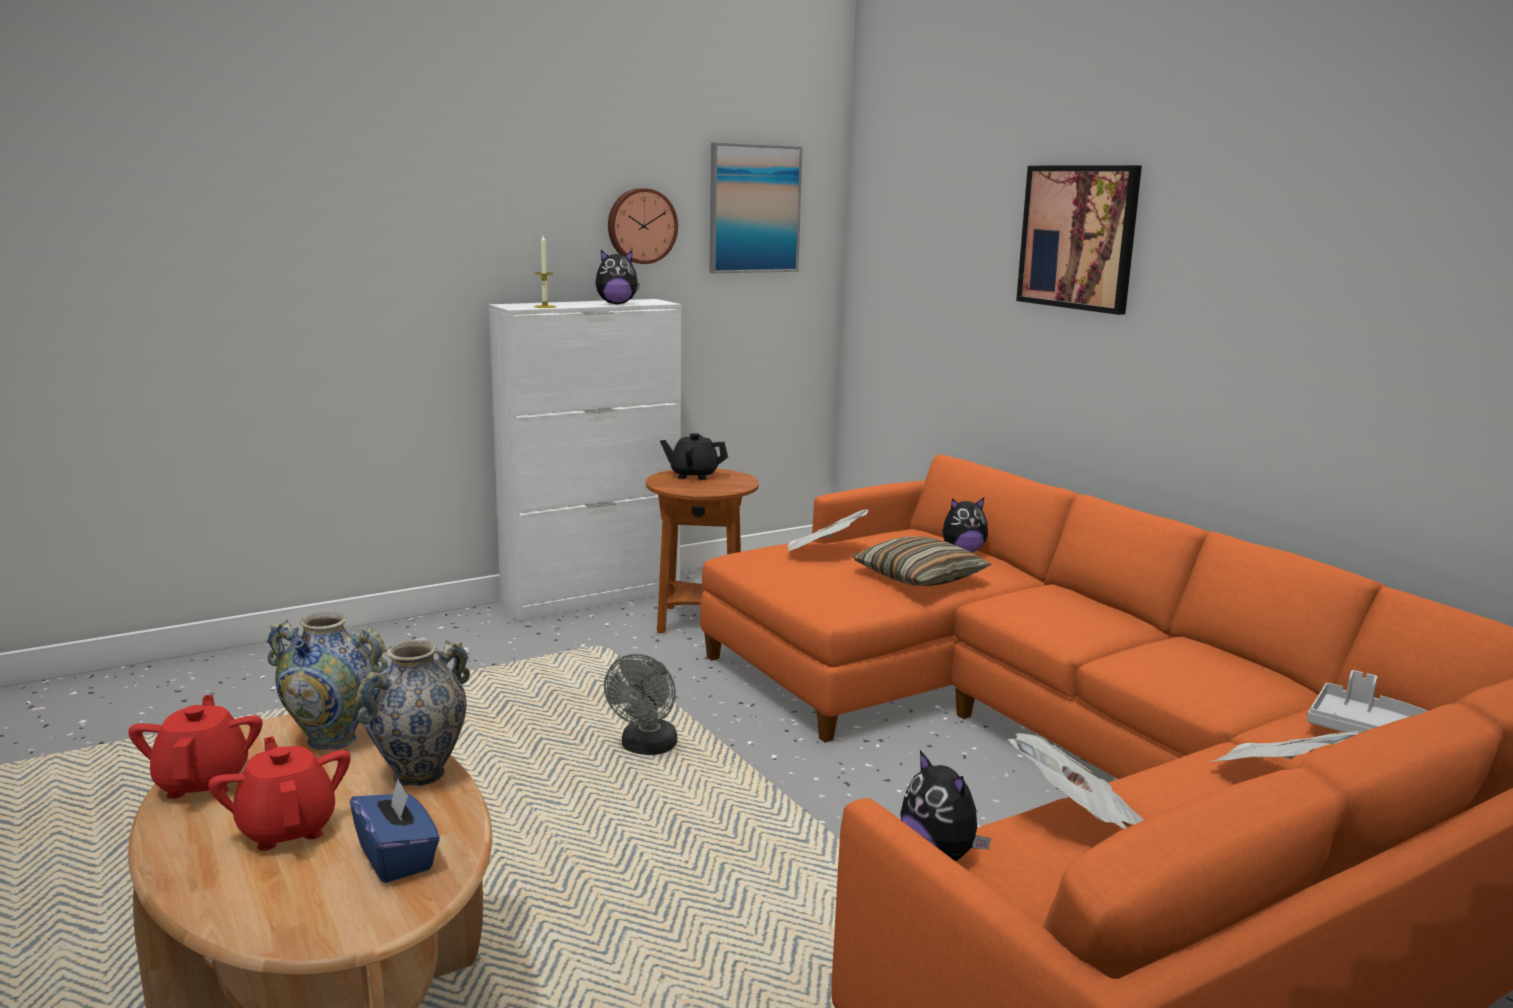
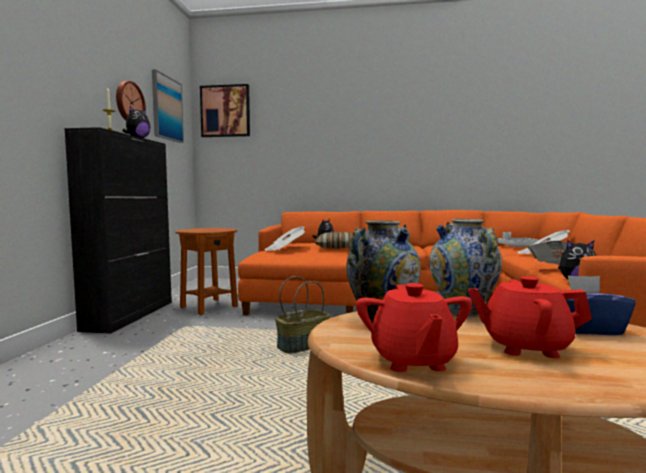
camera: 50 degrees left, 10 degrees down
(203, 781) = (412, 360): red teapot -> red teapot turned 120 degrees counterclockwise
(593, 597) = (130, 315): white cabinet -> black cabinet
(646, 748) = (303, 345): grey fan -> basket
(693, 475) = (196, 229): black teapot -> none
(1078, 237) = (333, 121): picture -> picture (225, 111)

